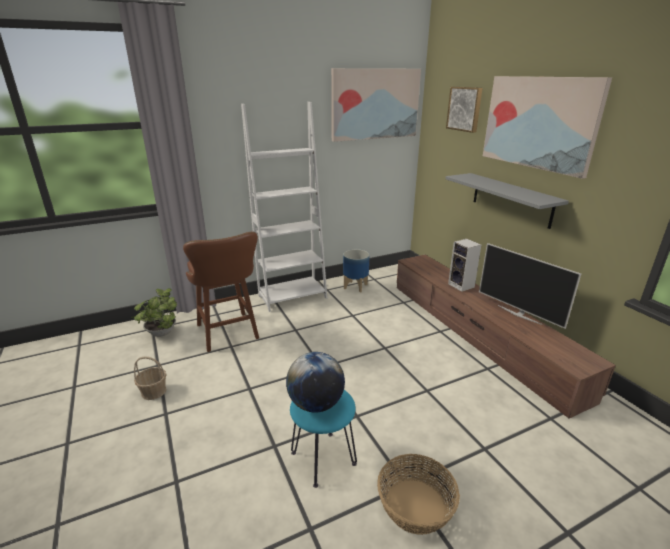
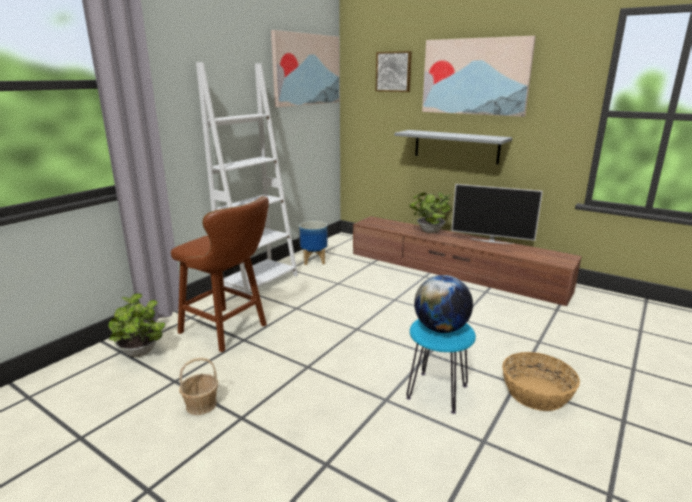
camera: 30 degrees left, 5 degrees down
(462, 286) = (429, 232): speaker -> potted plant

